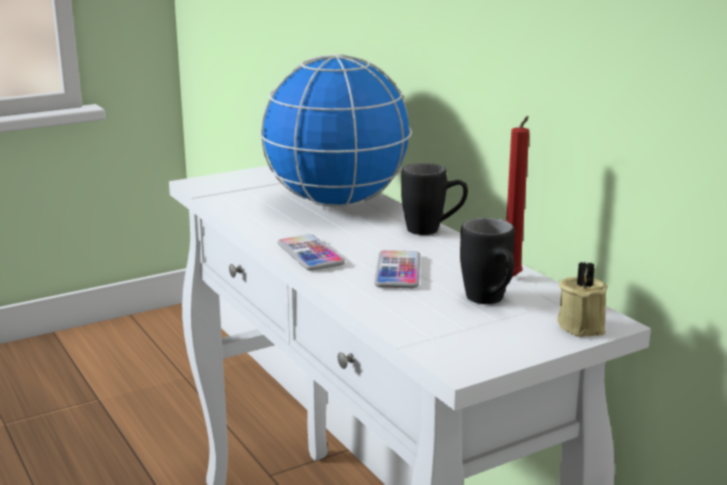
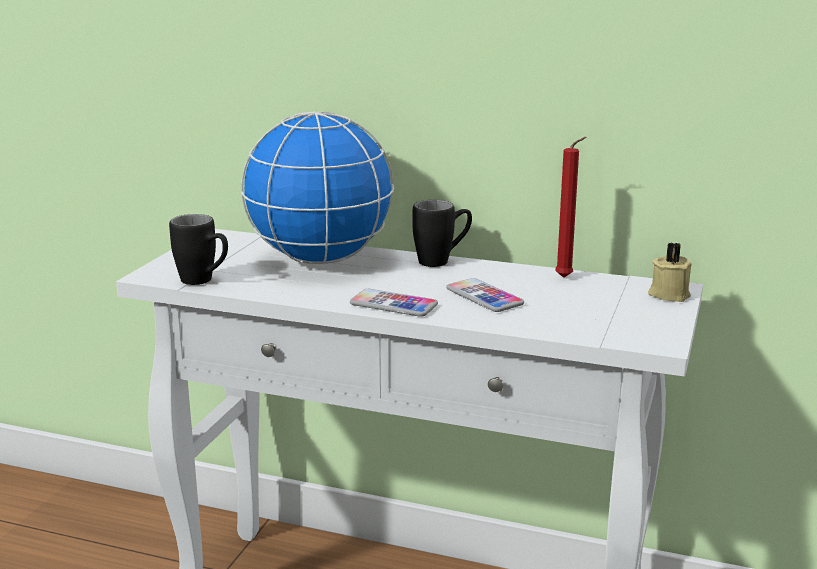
camera: 40 degrees left, 0 degrees up
(490, 302) = (587, 298): black mug -> black mug (204, 281)

